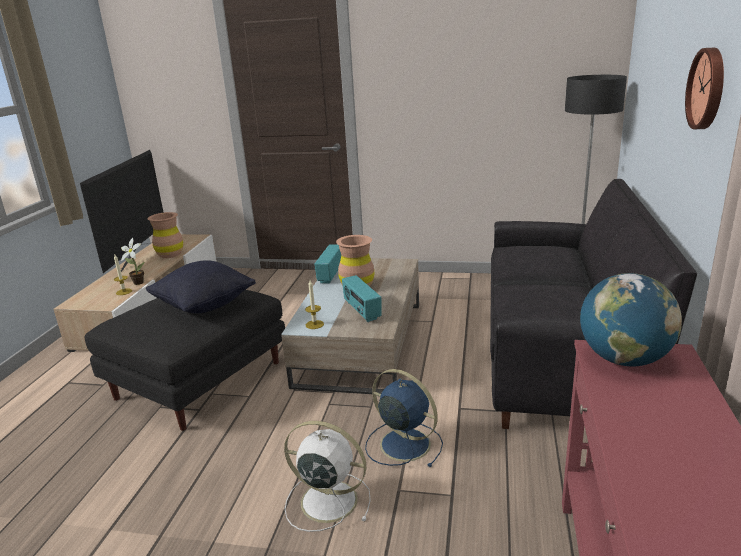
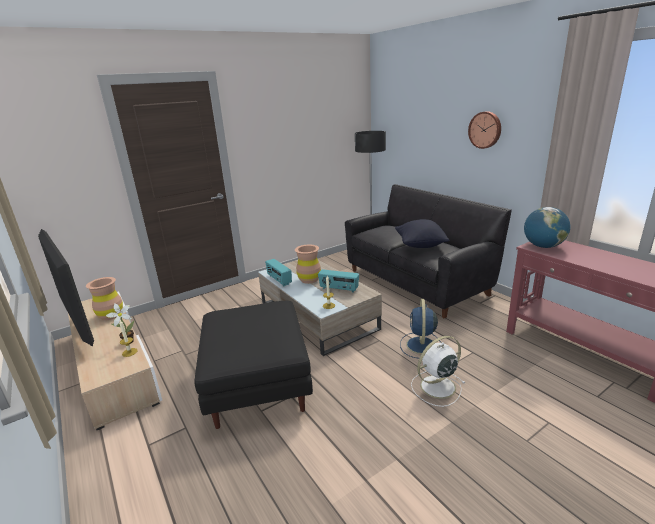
camera: 45 degrees left, 0 degrees up
(204, 305) = (262, 321): black pillow -> black pillow (420, 245)
(403, 443) = (421, 346): blue fan -> blue fan turned 75 degrees counterclockwise

